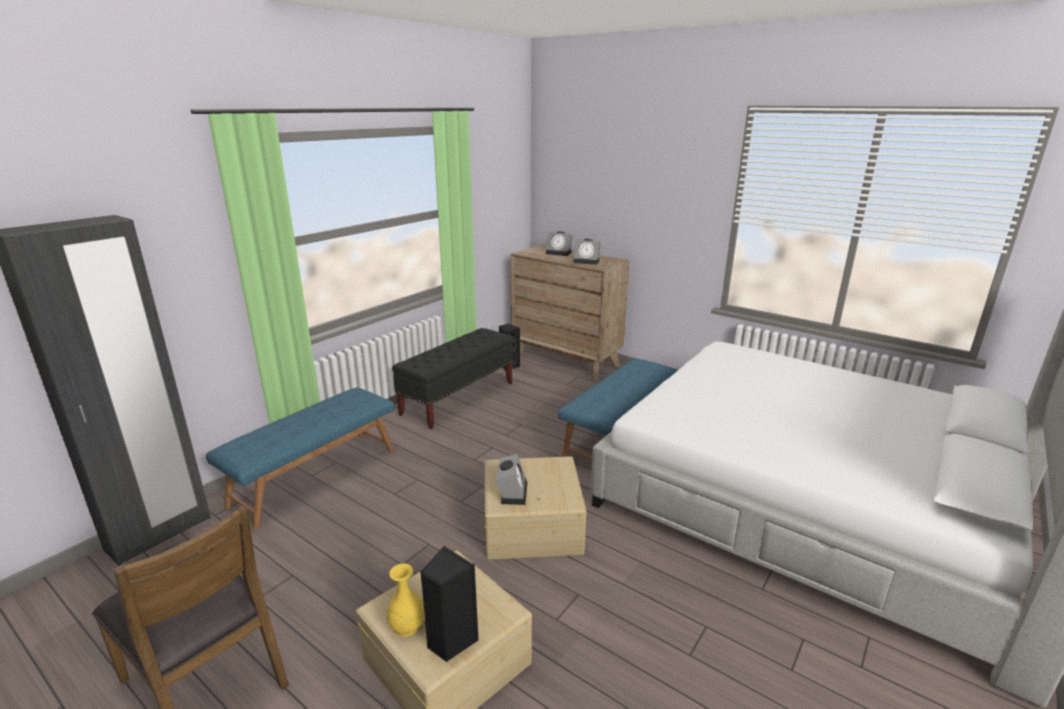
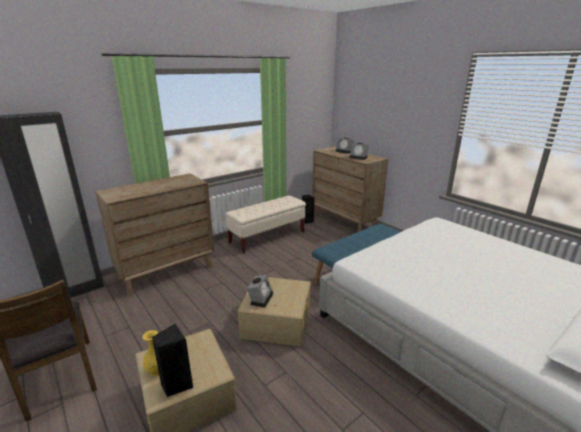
camera: 15 degrees right, 0 degrees up
(315, 476) = (167, 272): blue bench -> brown dresser
(458, 399) = (267, 237): black bench -> beige bench

